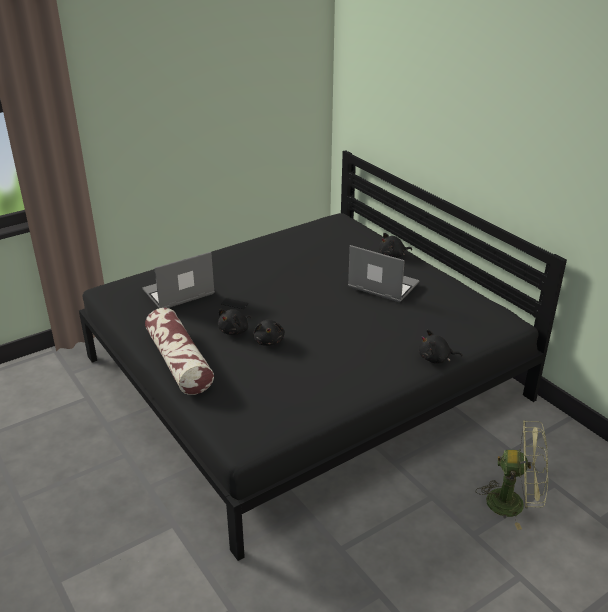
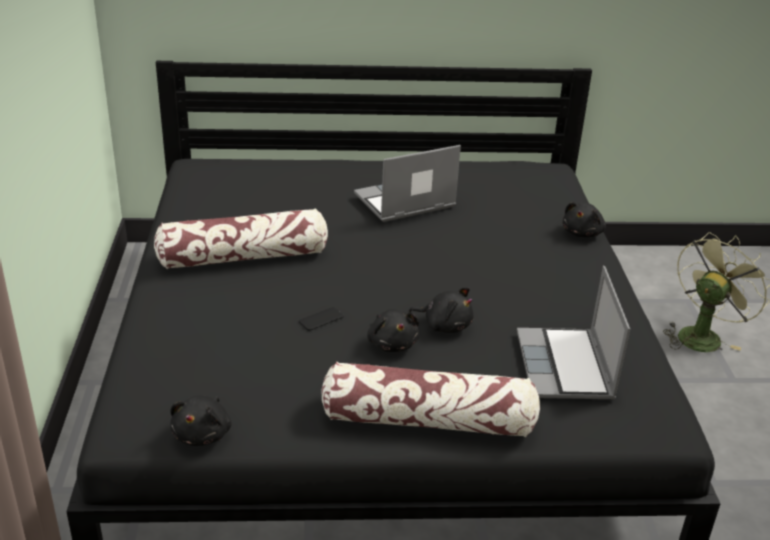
camera: 60 degrees left, 0 degrees up
(178, 293) = (232, 358): laptop -> laptop (566, 367)
(266, 264) = (244, 257): none -> pillow
(393, 255) = (338, 170): black plush toy -> black plush toy (203, 434)

